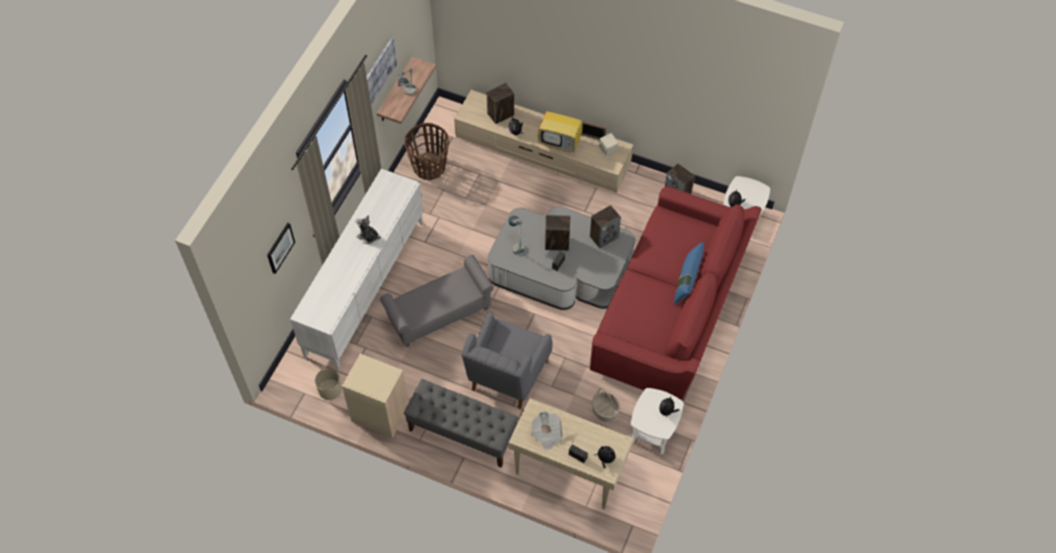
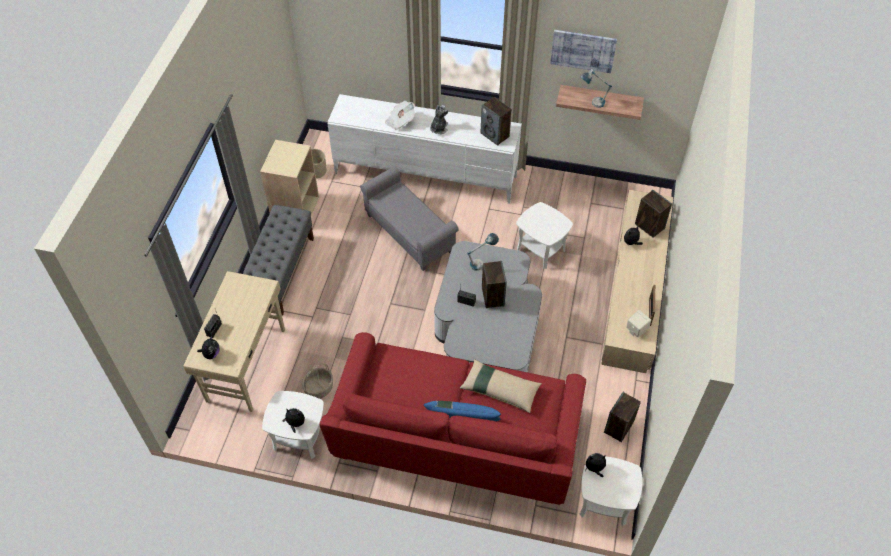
camera: 80 degrees right, 5 degrees down
(280, 248) = (371, 38): picture -> none
(429, 167) = (579, 197): basket -> none
(485, 210) = (541, 249): none -> white side table
(507, 376) = (348, 298): grey armchair -> none
(547, 434) = (237, 300): newspaper -> newspaper (400, 121)
(560, 142) = (631, 284): television -> none
(604, 237) = (512, 339): speaker -> speaker (495, 135)
(661, 249) = (500, 389): none -> beige pillow

